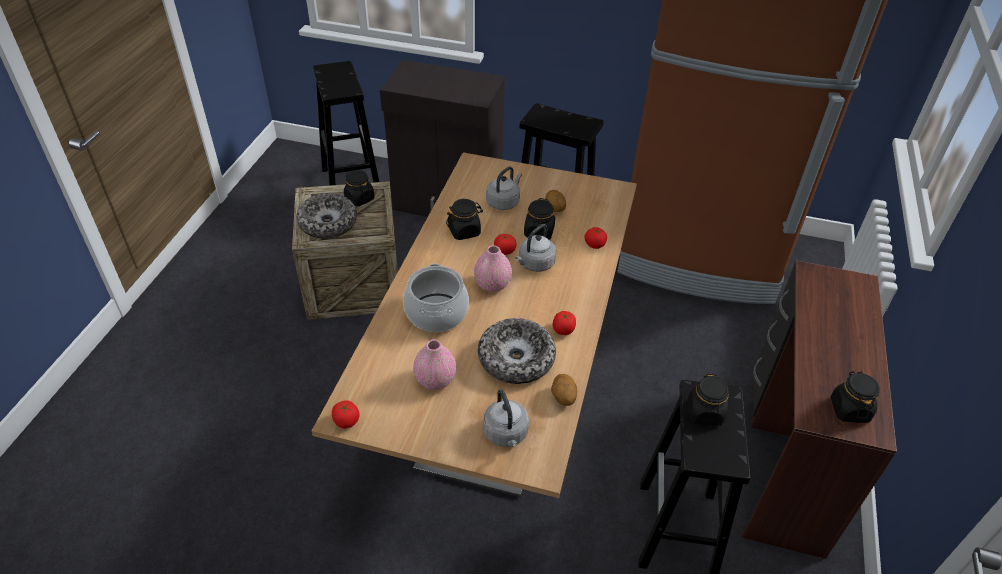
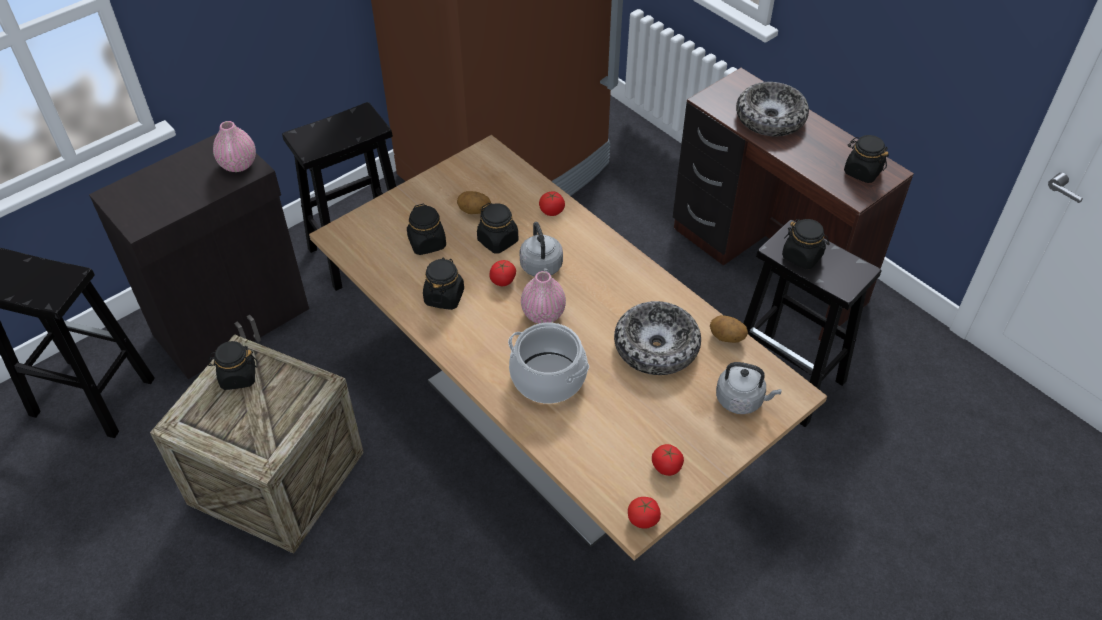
camera: 55 degrees left, 5 degrees up
(328, 223) = (253, 427): bowl -> bowl (770, 118)
(435, 379) = (638, 421): pink vase -> pink vase (238, 165)
(504, 202) = (427, 243): grey kettle -> black jar
(563, 330) = (645, 294): tomato -> tomato (666, 467)

